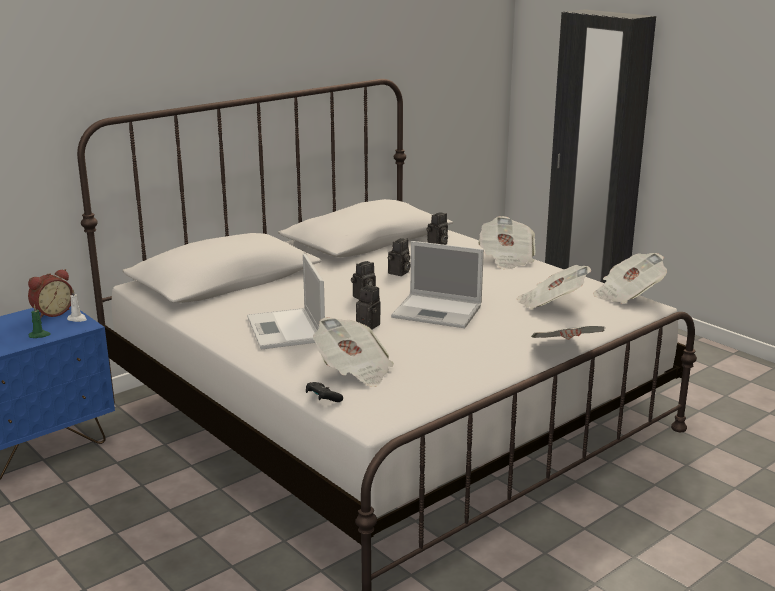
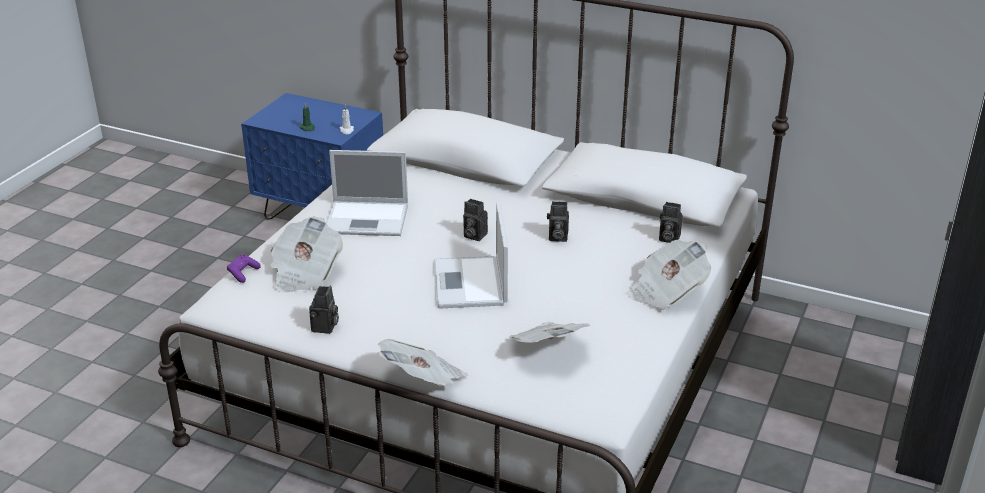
camera: 65 degrees right, 10 degrees up
(52, 313) = (351, 117): alarm clock -> none
(286, 330) = (368, 219): laptop -> laptop turned 135 degrees counterclockwise
(323, 399) = (243, 273): black game controller -> purple game controller
(370, 325) = (409, 255): camera -> camera (325, 328)
(627, 295) = (624, 399): newspaper -> none

